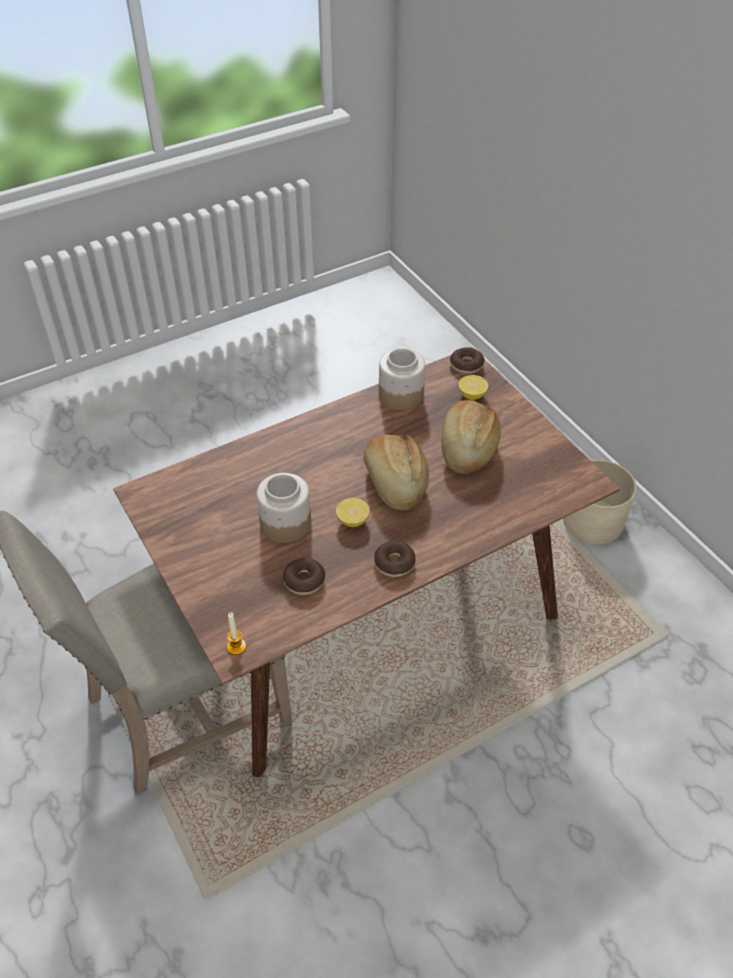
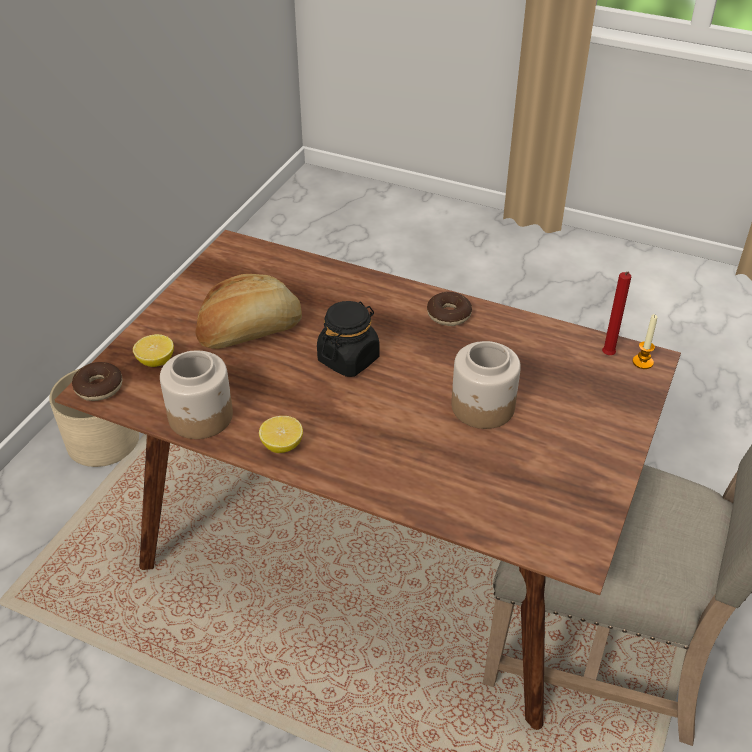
camera: 125 degrees left, 5 degrees down
(262, 629) = (607, 356): none -> red candle
(304, 580) = (531, 358): donut -> none
(352, 521) = (428, 363): lemon -> lemon (282, 445)
(394, 482) = (348, 359): bread -> black jar

